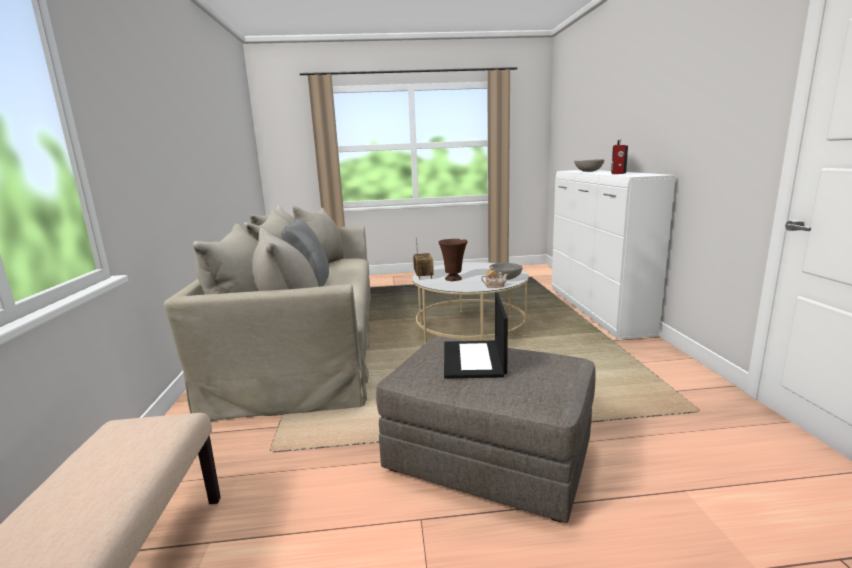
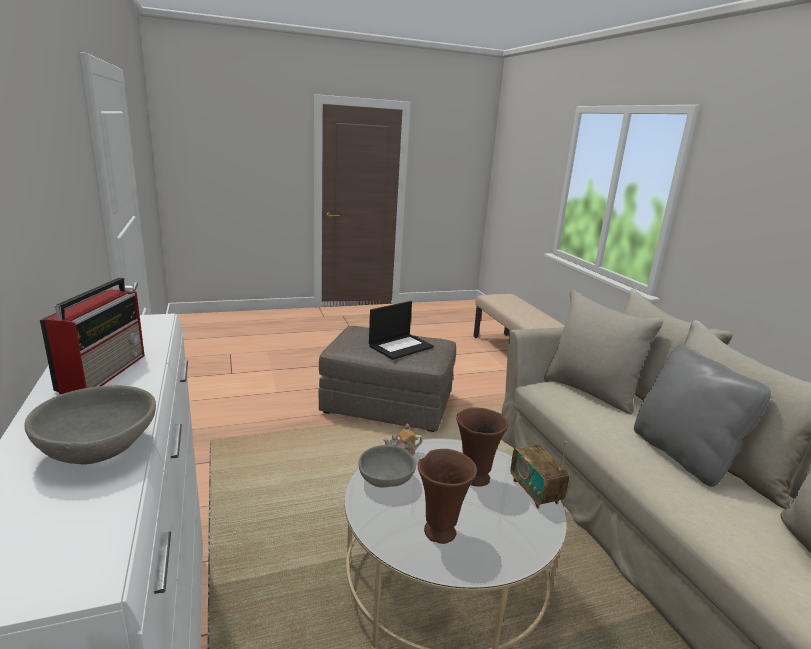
camera: 165 degrees right, 5 degrees up
(474, 360) = (401, 346): laptop -> laptop turned 60 degrees clockwise
(481, 269) = (440, 530): none -> brown vase

